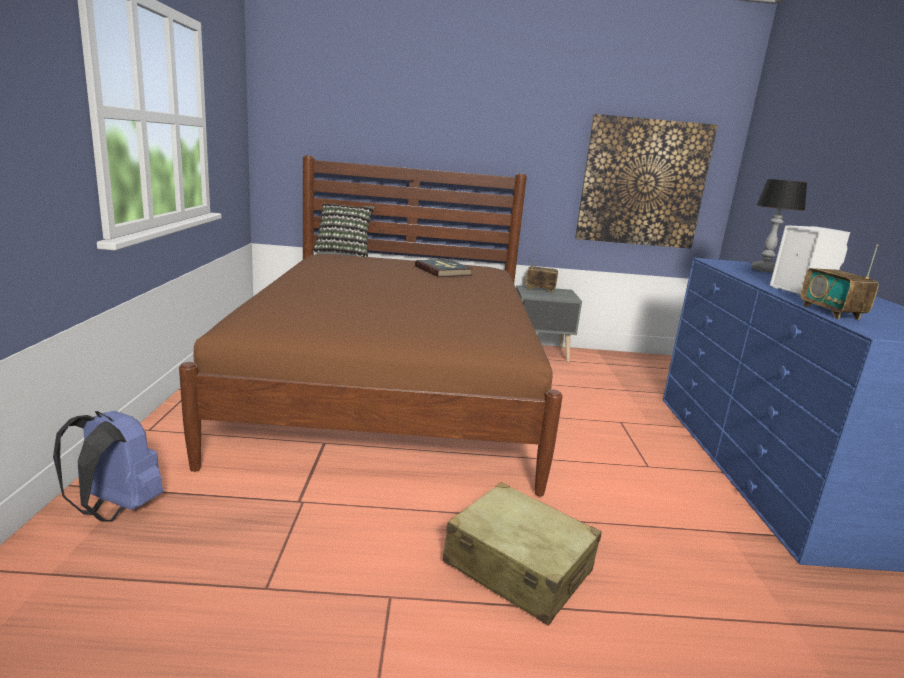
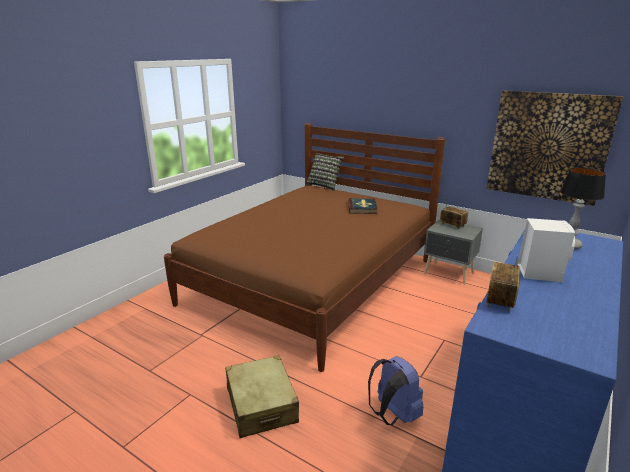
camera: 35 degrees right, 5 degrees up
(116, 509) = (133, 316): blue backpack -> blue backpack (393, 415)

